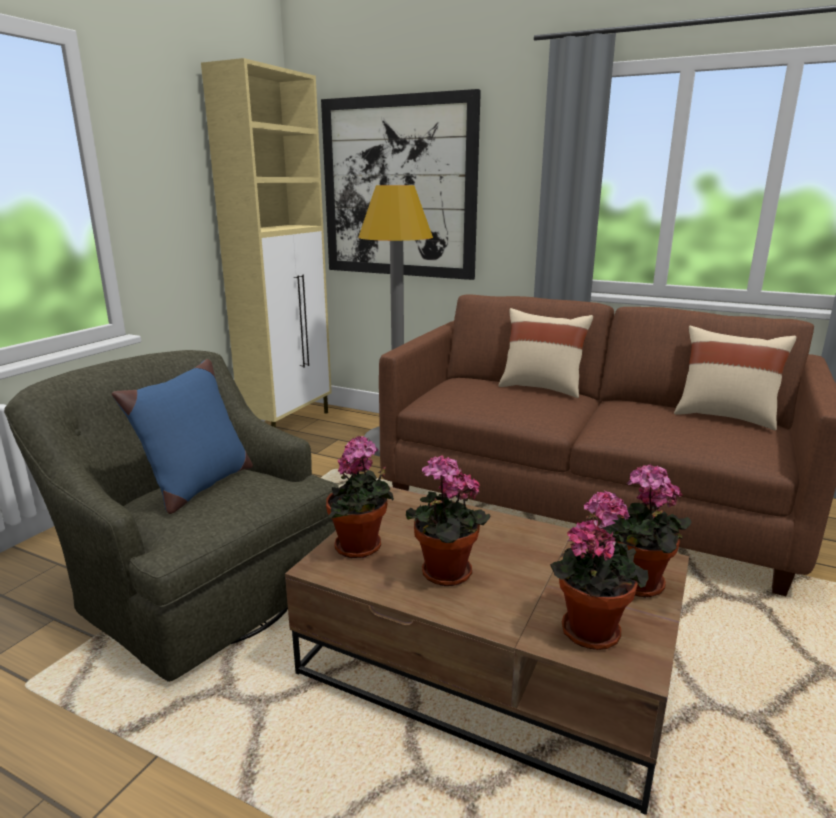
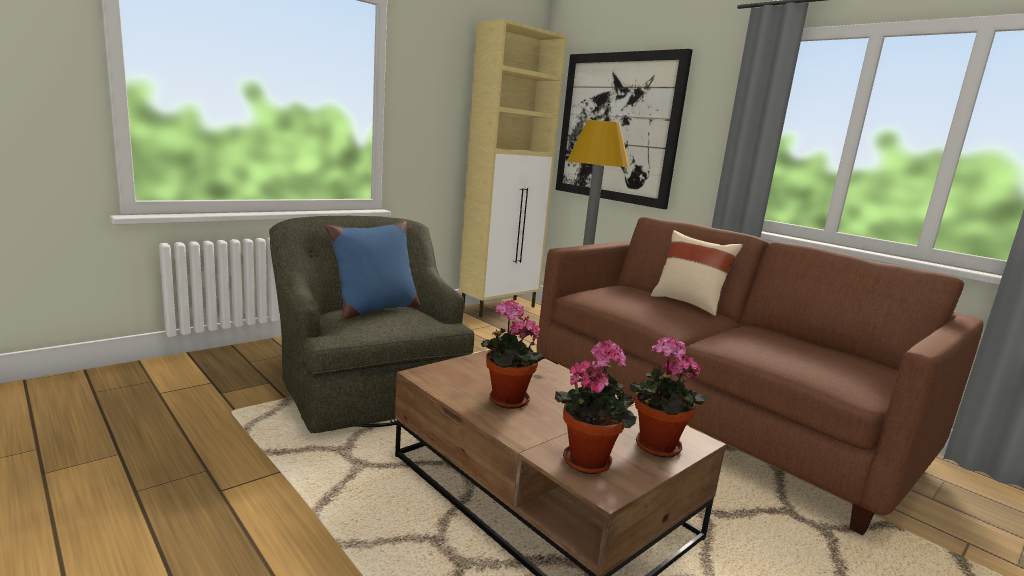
camera: 20 degrees right, 5 degrees down
(361, 548) = (460, 372): potted plant -> none
(725, 417) = (849, 355): beige pillow -> none

